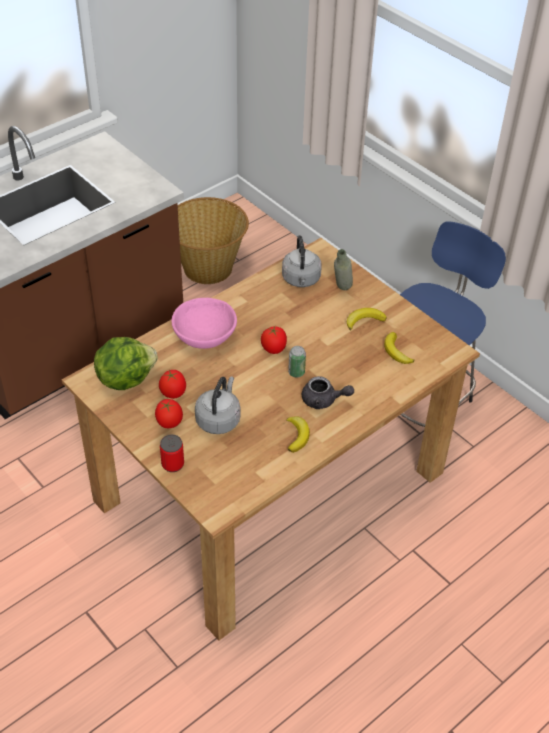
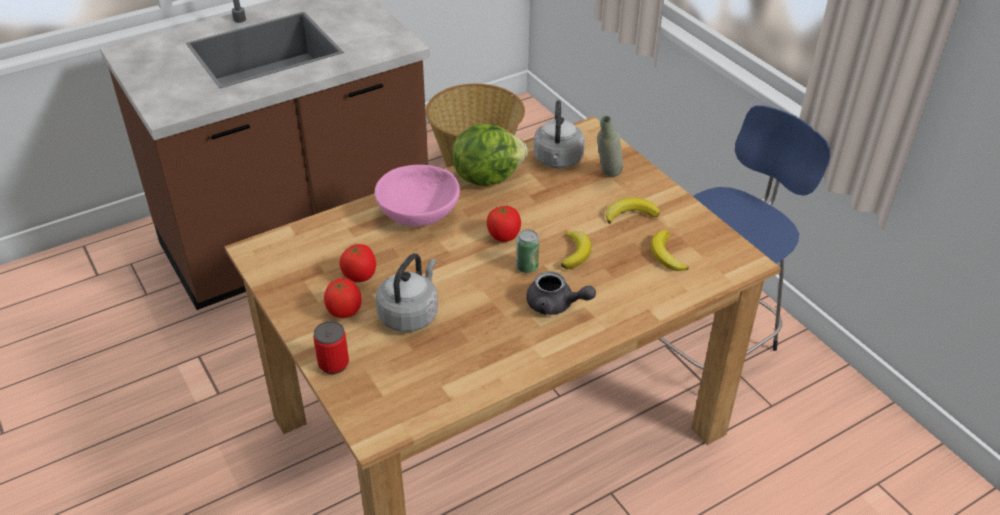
camera: 10 degrees right, 5 degrees down
(125, 378) = (304, 253): lettuce -> lettuce (487, 176)
(297, 435) = (510, 345): banana -> banana (575, 252)

